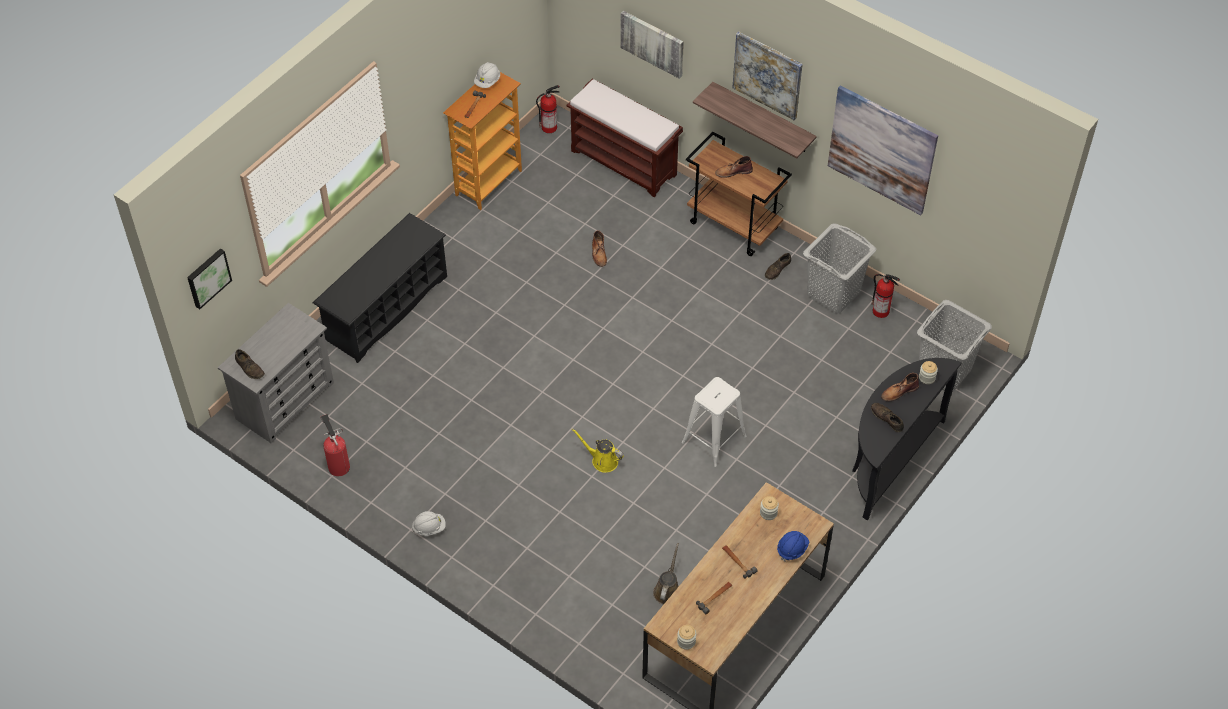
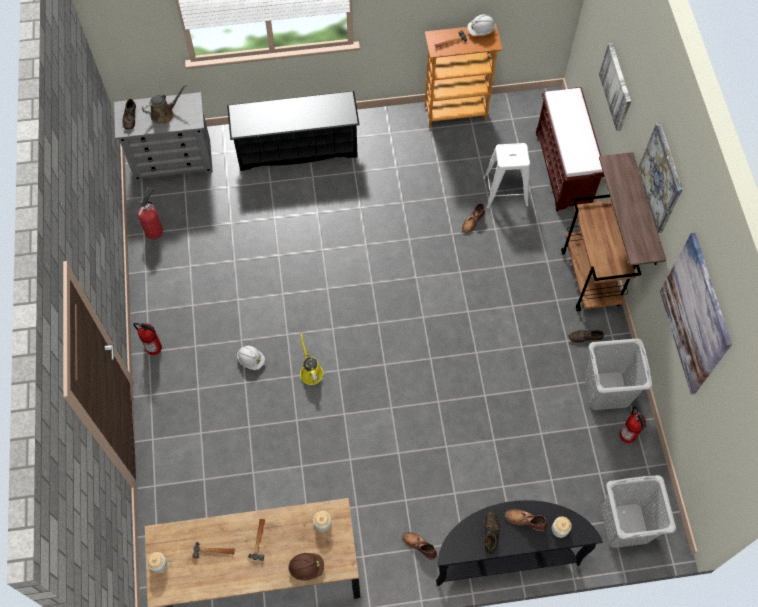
camera: 45 degrees right, 10 degrees up
(207, 277) = (121, 29): picture -> none
(429, 528) = (158, 320): white hard hat -> white hard hat (251, 360)
(549, 127) = (540, 104): fire extinguisher -> fire extinguisher (154, 347)
(667, 590) = (248, 503): brown watering can -> brown watering can (164, 113)
(714, 439) = (399, 424): white stool -> white stool (505, 191)
(733, 171) = (601, 237): brown boot -> brown boot (419, 545)
(792, 549) = (306, 568): blue hard hat -> brown hard hat

